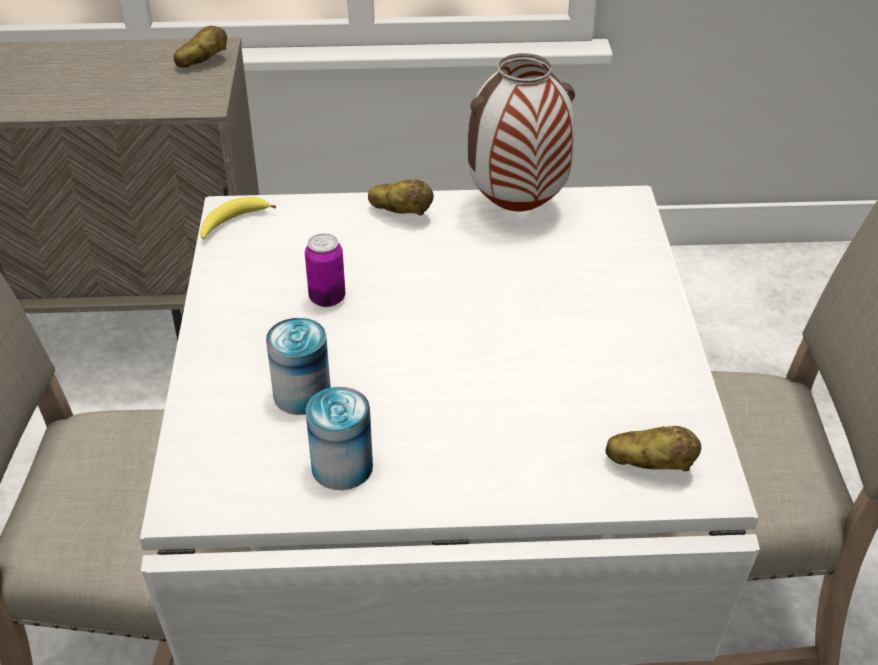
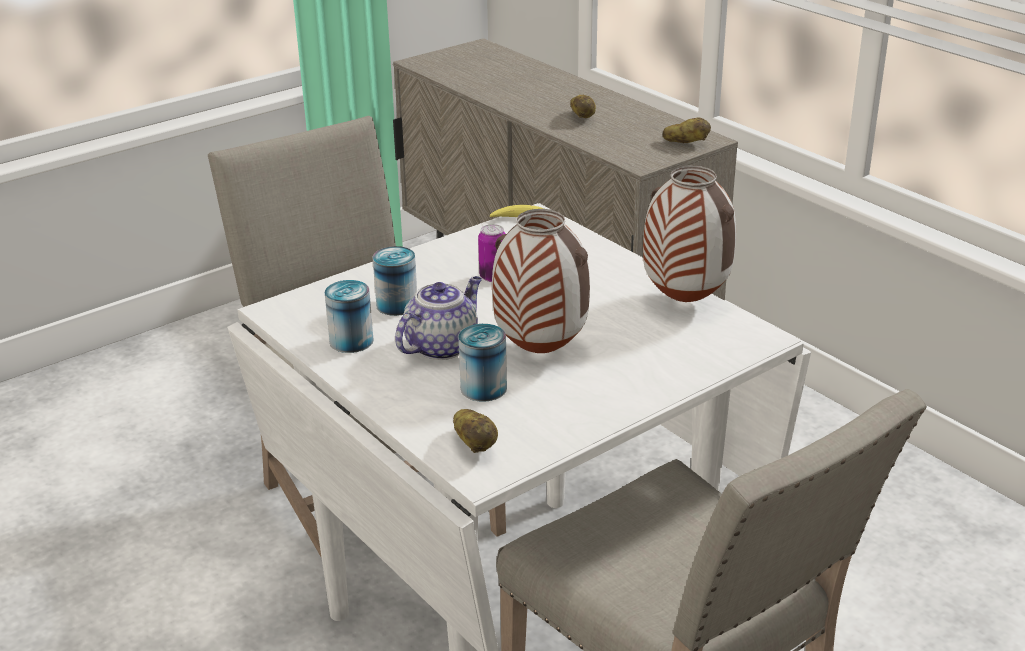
camera: 55 degrees right, 10 degrees down
(401, 213) = (616, 265): potato -> potato (582, 118)
(430, 400) = (442, 346): none -> teapot
(515, 339) = (539, 352): none -> vase
(546, 409) = (483, 388): none -> can

